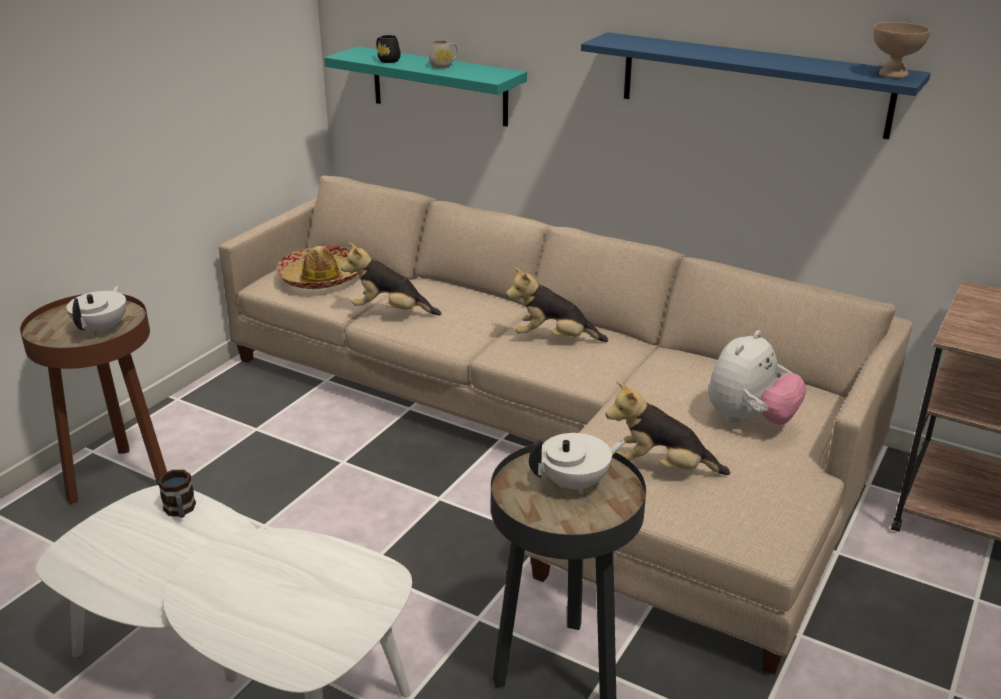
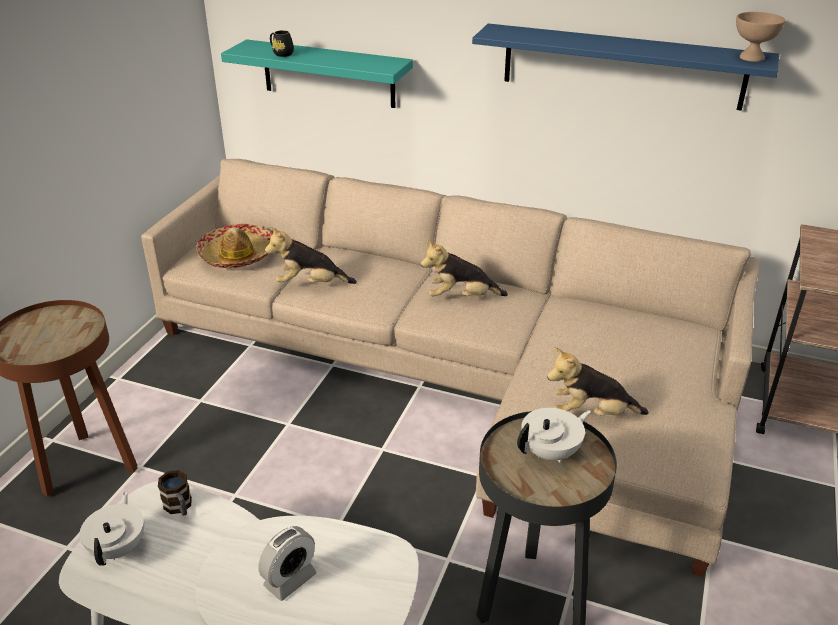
camera: 10 degrees left, 5 degrees up
(103, 328) = (67, 338): white teapot -> white teapot (119, 547)
(267, 588) = (290, 580): none -> alarm clock
(444, 66) = (336, 57): white mug -> none
(749, 419) = (648, 359): plush toy -> none

